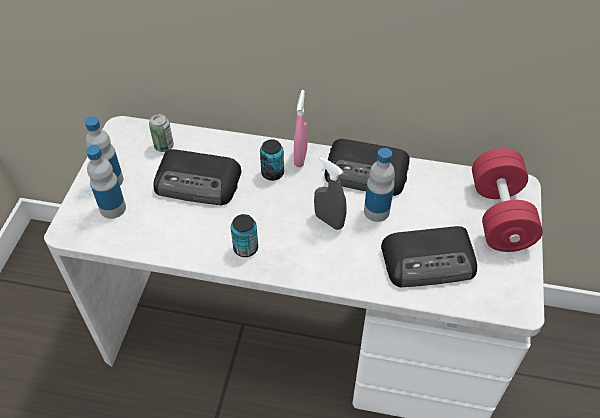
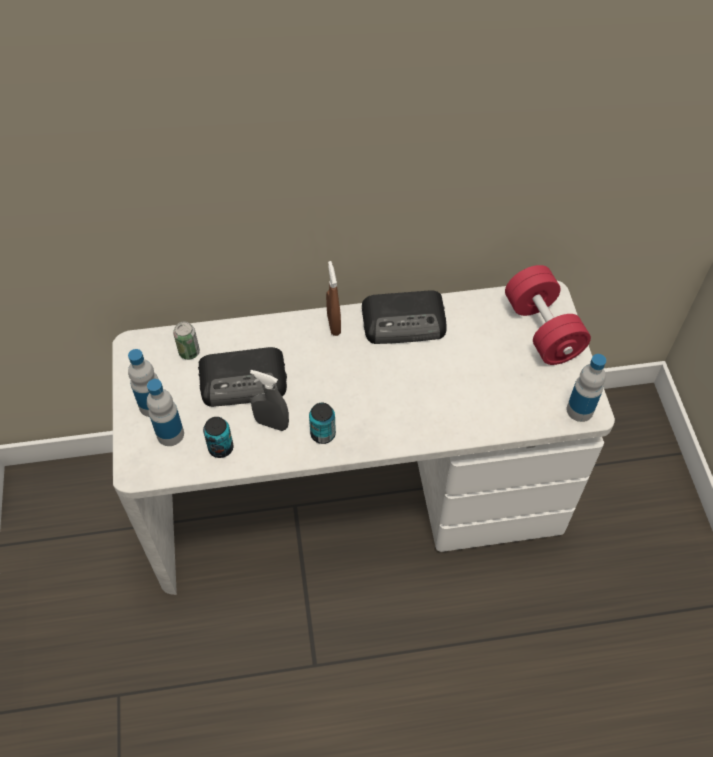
camera: 20 degrees left, 5 degrees up
(272, 173) = (314, 349): can -> can (221, 448)
(300, 157) = (334, 324): pink spray bottle -> brown spray bottle
(329, 221) = (389, 382): grey spray bottle -> grey spray bottle (271, 423)
(376, 211) = (430, 359): bottle -> bottle (579, 410)
(430, 261) = (497, 393): radio -> none

